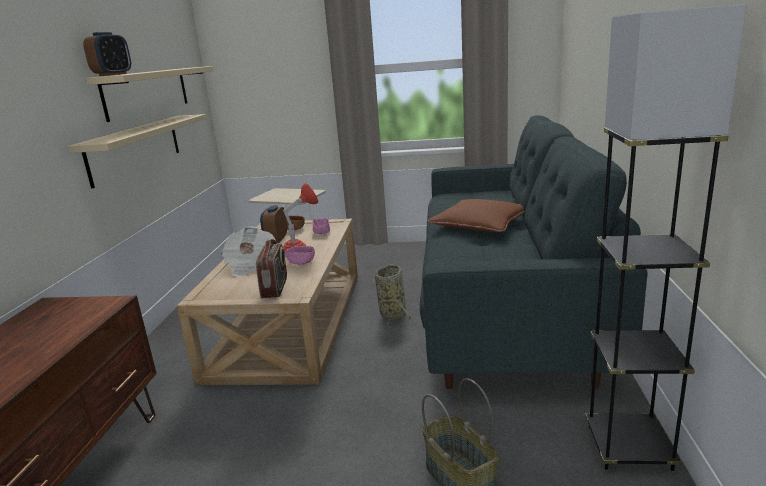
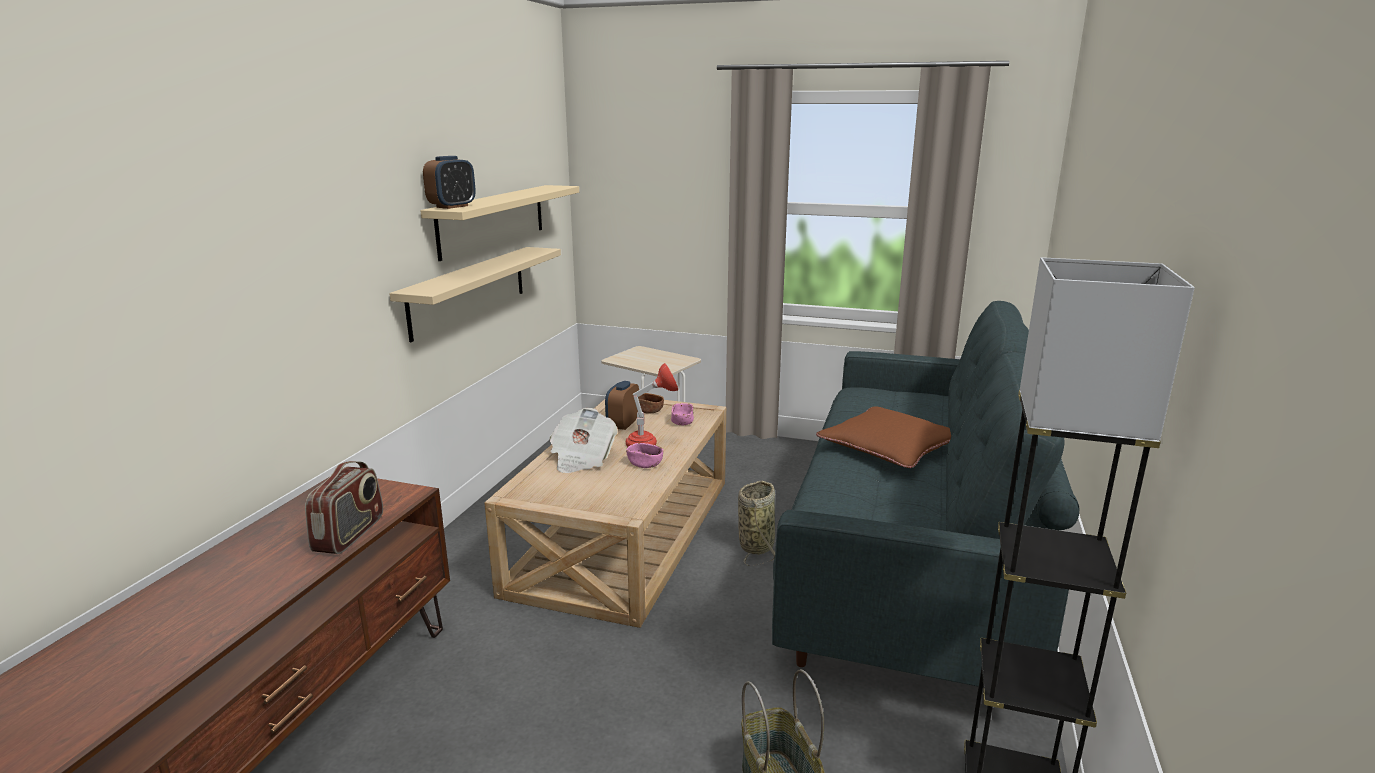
camera: 10 degrees right, 0 degrees up
(275, 288) = (604, 498): radio -> radio (350, 534)

